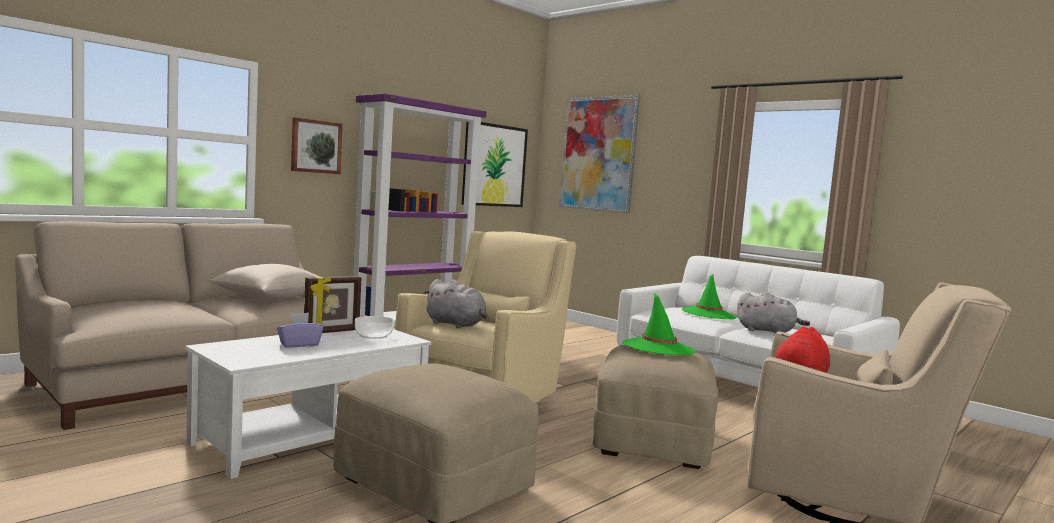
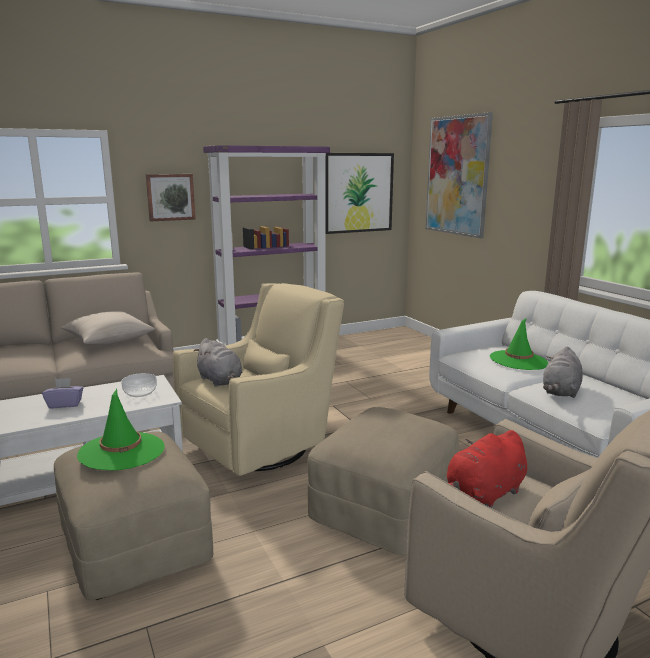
camera: 20 degrees right, 10 degrees up
(332, 332) = (111, 387): picture frame -> none
(658, 348) = (389, 420): green hat -> green hat (122, 451)
(768, 331) = (560, 391): grey plush toy -> grey plush toy turned 75 degrees clockwise

